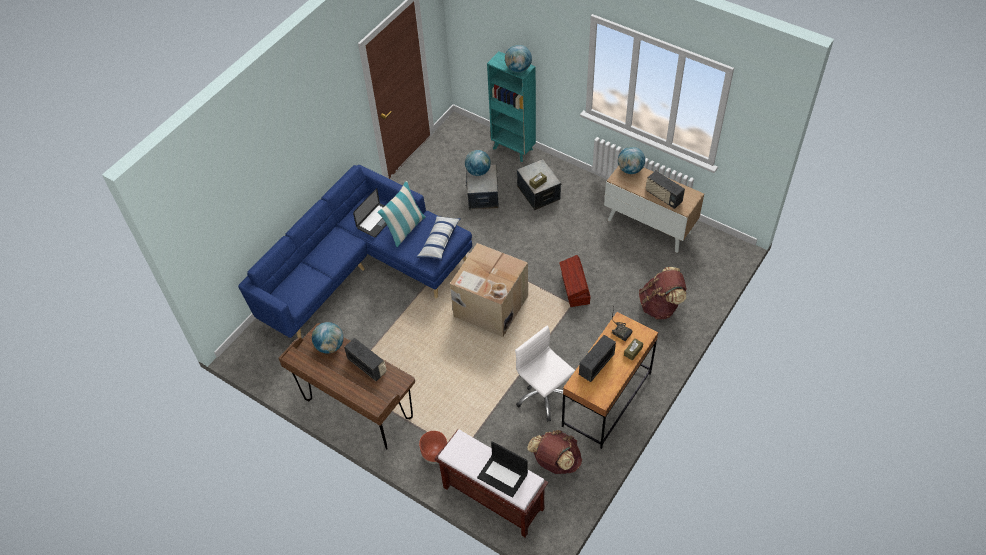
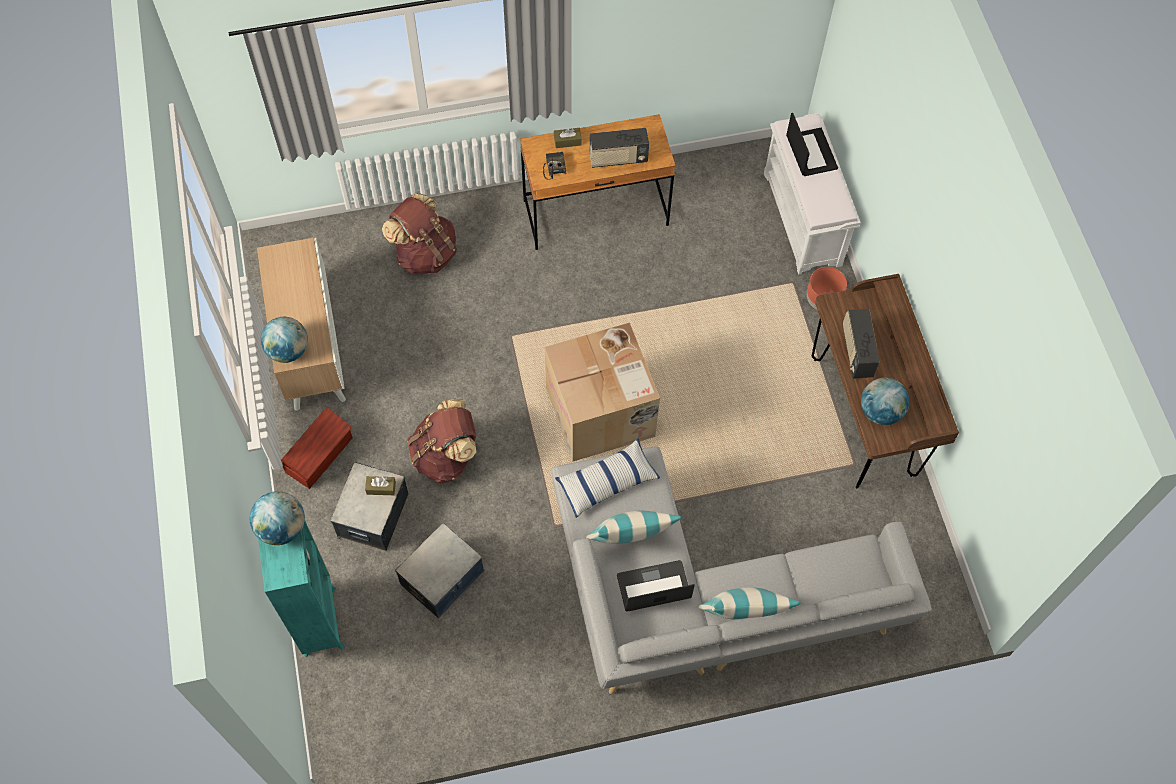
camera: 140 degrees left, 10 degrees up
(327, 239) = (743, 616): none -> pillow
(364, 270) = (702, 600): blue sofa -> grey sofa
(478, 171) = (431, 578): globe -> none
(492, 498) = (803, 219): brown bench -> white bench
(544, 395) = (651, 268): white office chair -> none
(555, 462) = (710, 201): brown backpack -> brown backpack (446, 456)
(574, 289) = (487, 350): brown storage box -> brown storage box (320, 455)
(663, 197) = (304, 282): radio -> none

